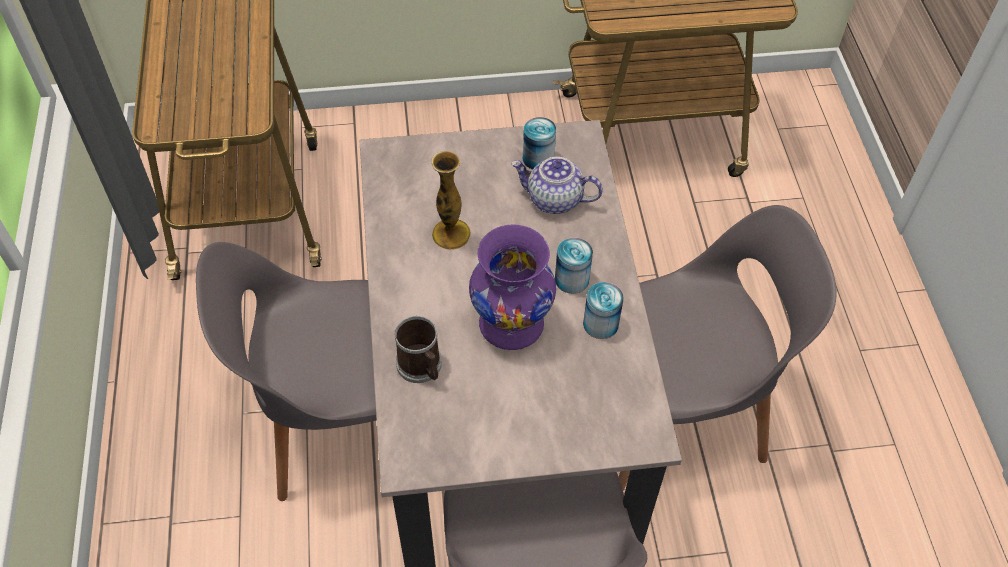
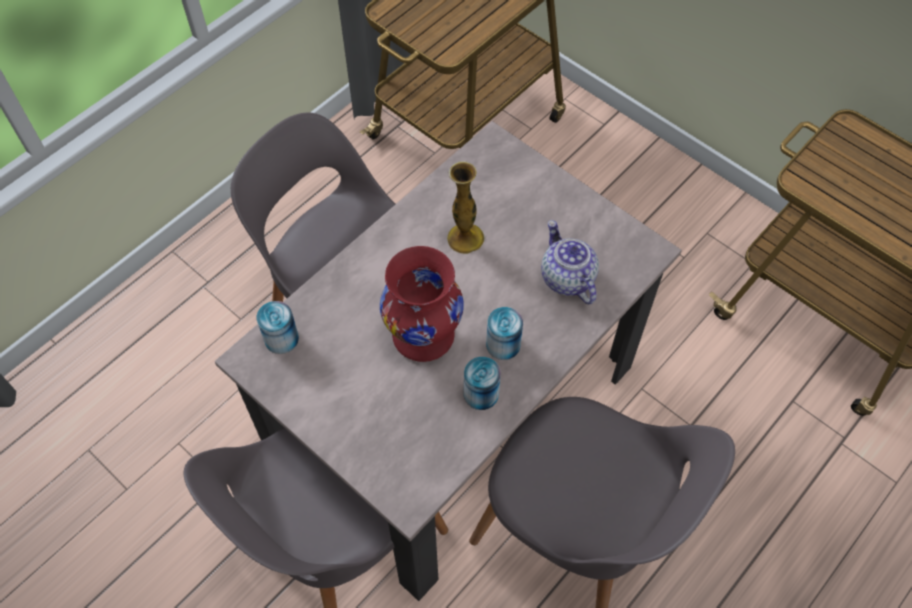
camera: 50 degrees right, 5 degrees up
(422, 367) = (334, 308): mug -> none
(510, 325) = (422, 335): purple vase -> red vase
(538, 158) = (595, 238): can -> can (281, 338)

